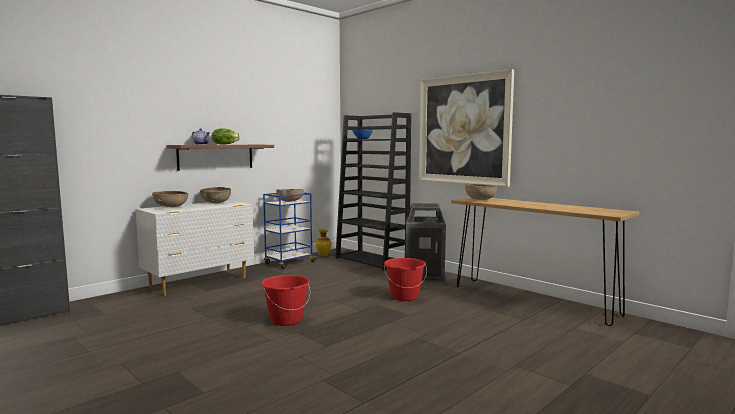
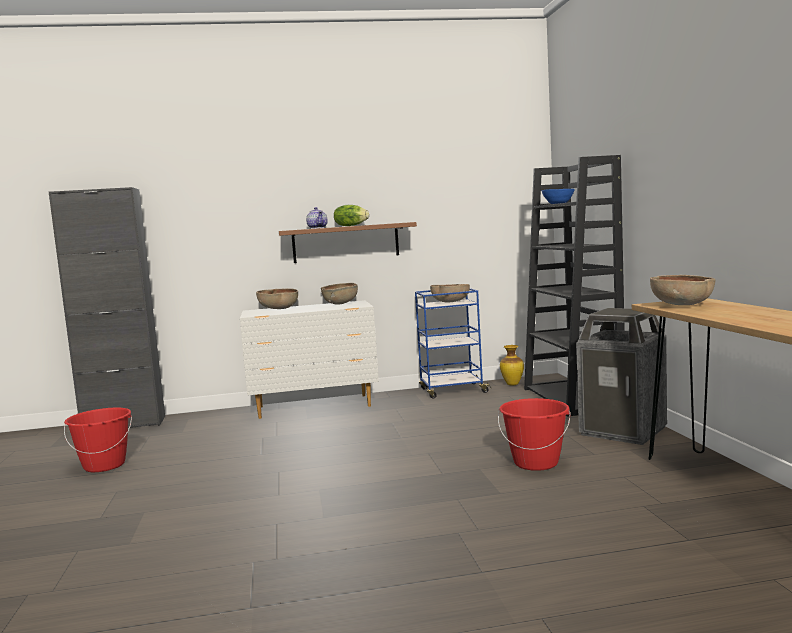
camera: 35 degrees right, 0 degrees up
(286, 320) = (332, 471): red bucket -> red bucket (104, 465)
(463, 129) = (686, 176): picture -> none

